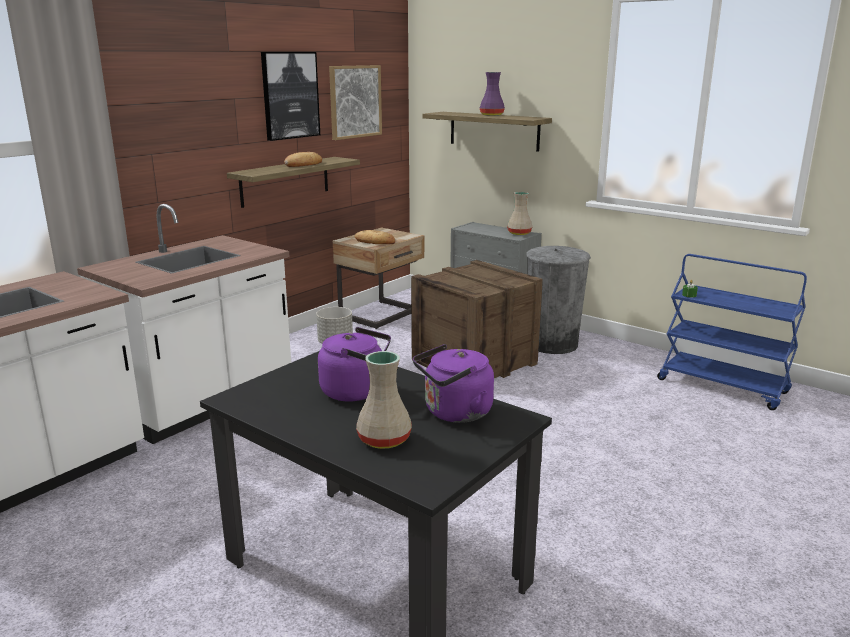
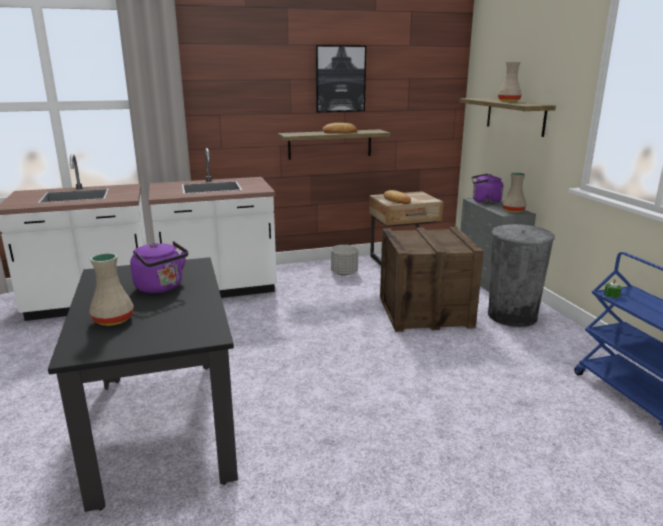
camera: 35 degrees right, 0 degrees up
(355, 101) = (405, 86): picture -> none
(454, 413) = (182, 318): purple kettle -> purple kettle (484, 202)
(491, 115) = (508, 101): purple vase -> beige vase

